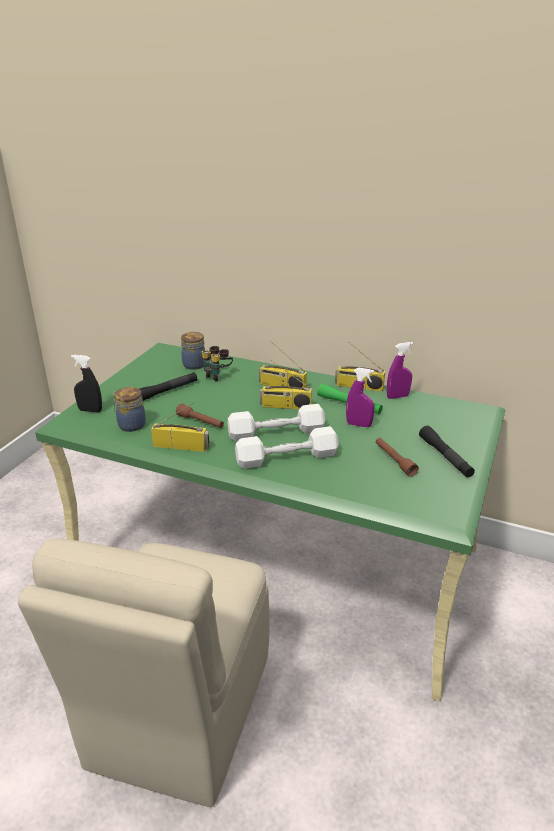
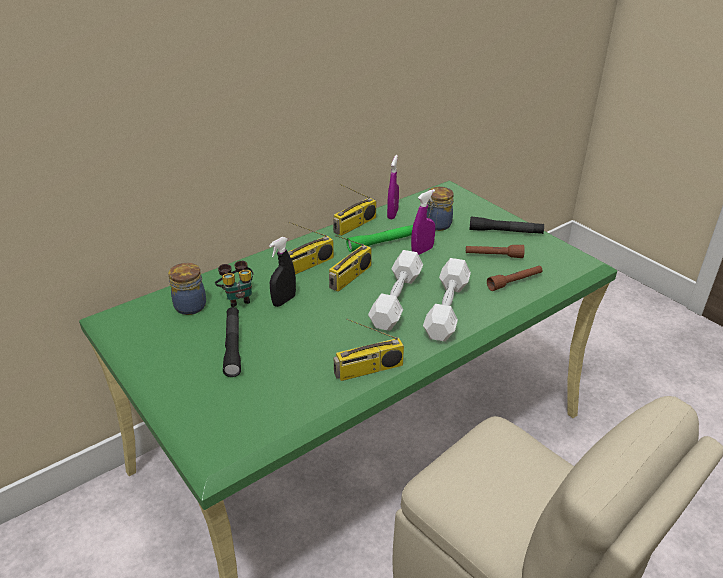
camera: 60 degrees left, 5 degrees up
(90, 410) = (213, 424): black spray bottle -> black spray bottle (284, 301)
(130, 425) = (286, 397): jar -> jar (437, 225)
(181, 446) = (368, 370): radio -> radio turned 150 degrees counterclockwise
(200, 422) = (330, 342): brown flashlight -> brown flashlight (514, 282)

